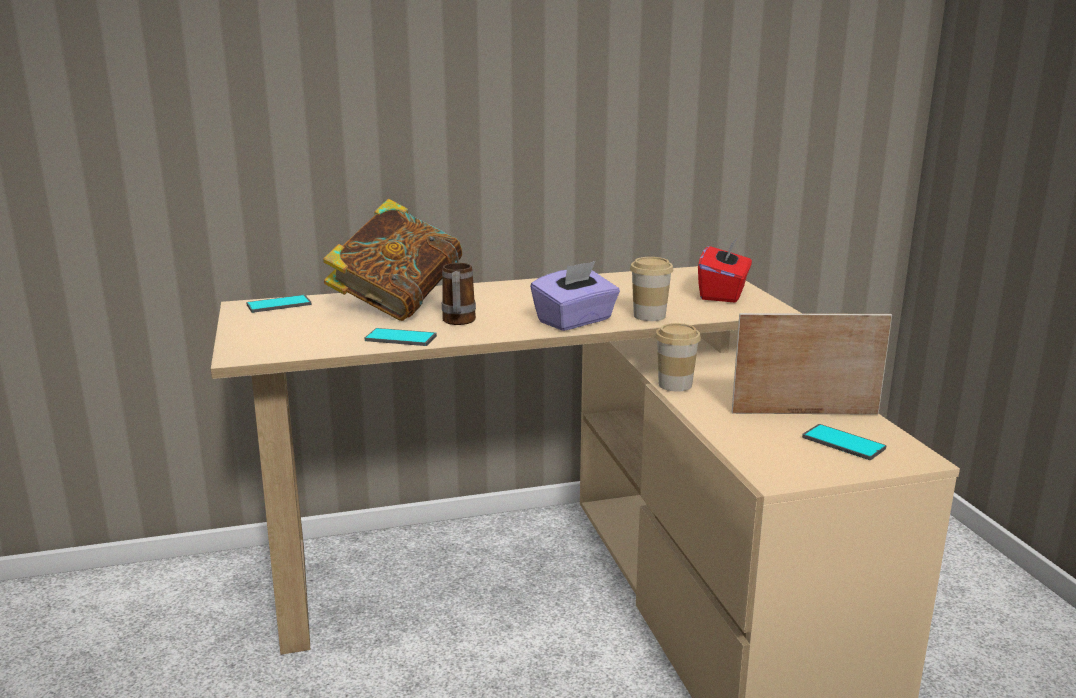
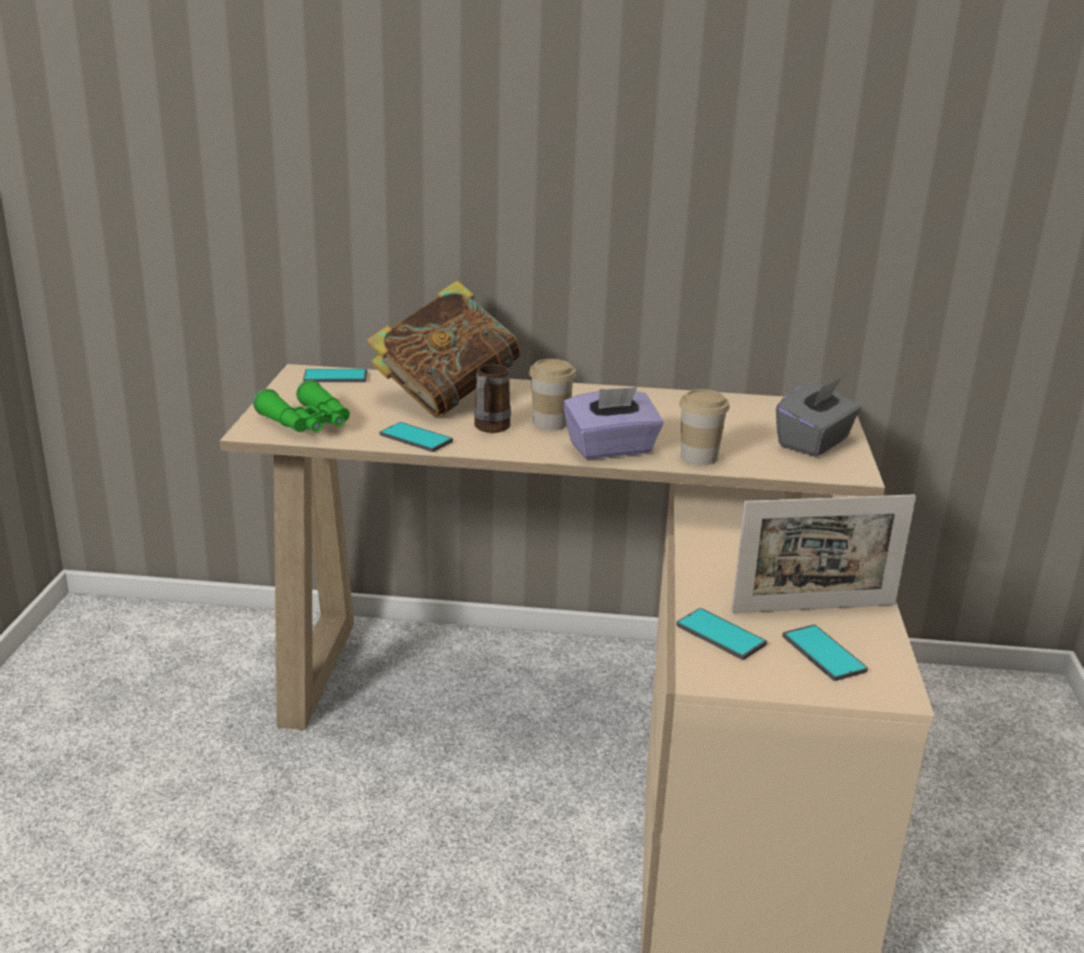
camera: 20 degrees right, 5 degrees up
(287, 342) = (308, 423): none -> green binoculars
(675, 385) = (698, 542): cup -> cup (550, 423)
(723, 294) = (814, 442): red tissue box -> grey tissue box
(757, 446) = (720, 635): none -> phone
(804, 413) = (814, 608): picture frame -> picture frame turned 150 degrees clockwise

